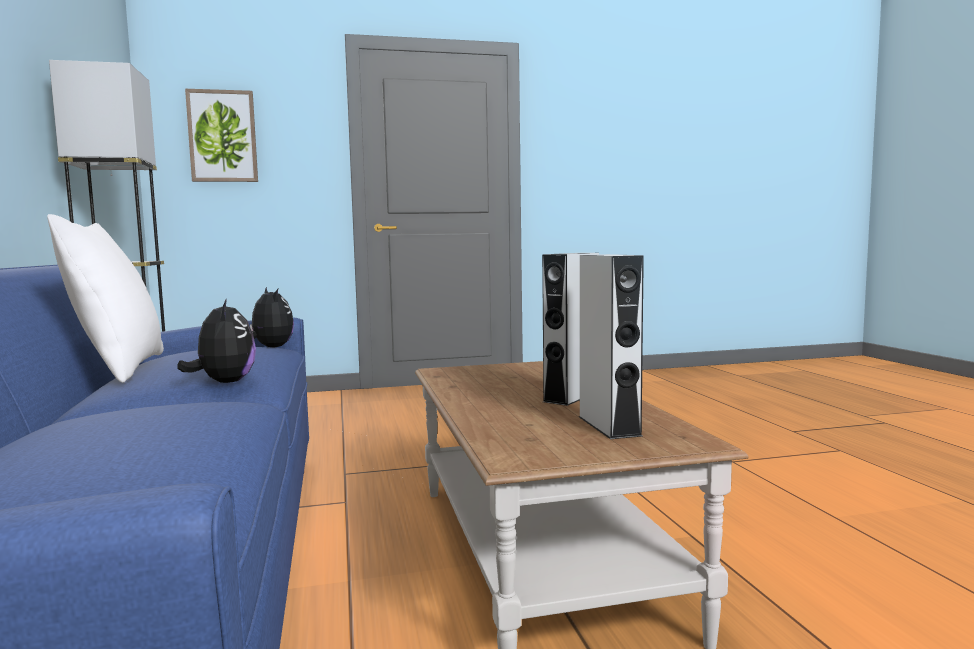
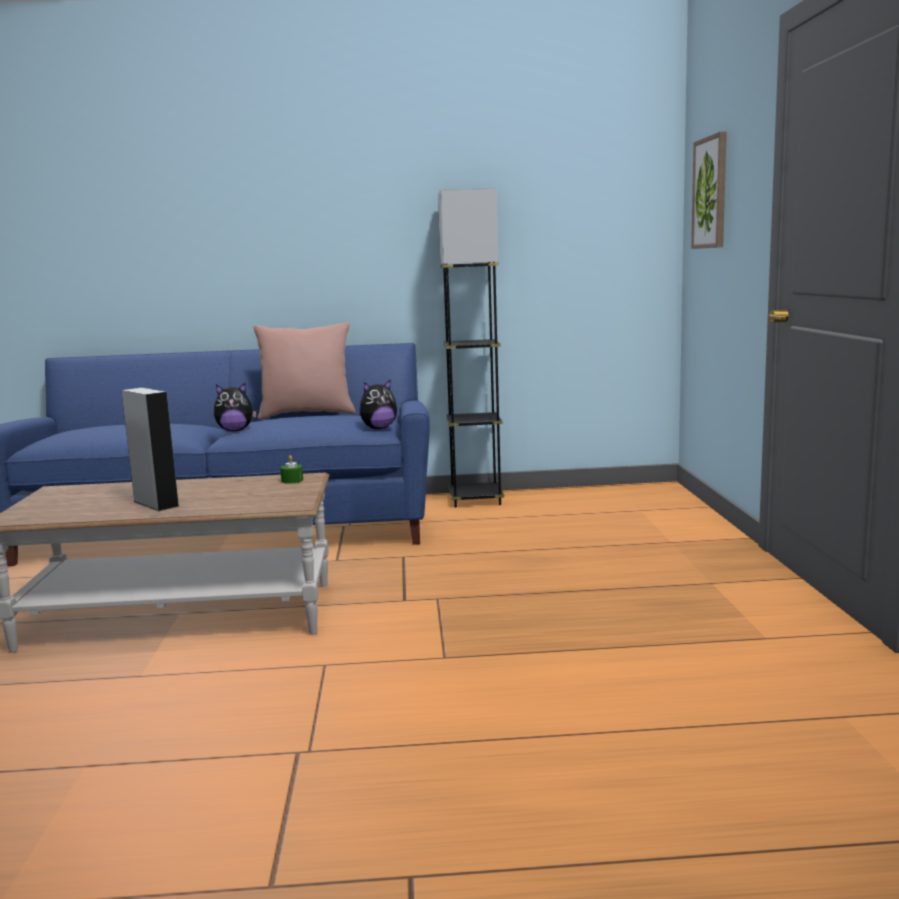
camera: 100 degrees right, 5 degrees up
(118, 369) = (307, 414): white pillow -> pink pillow
(457, 372) = (292, 480): none -> green candle
(609, 426) = (70, 506): grey speaker -> none

